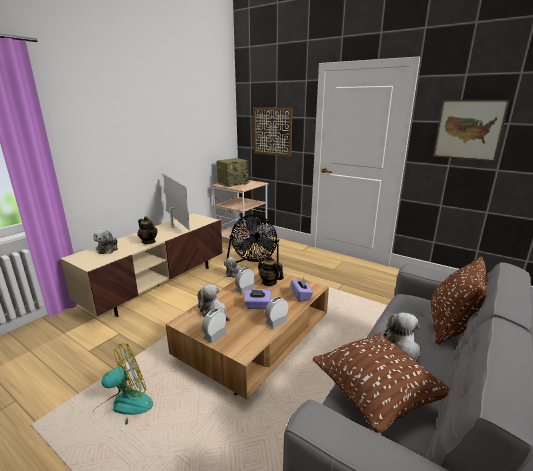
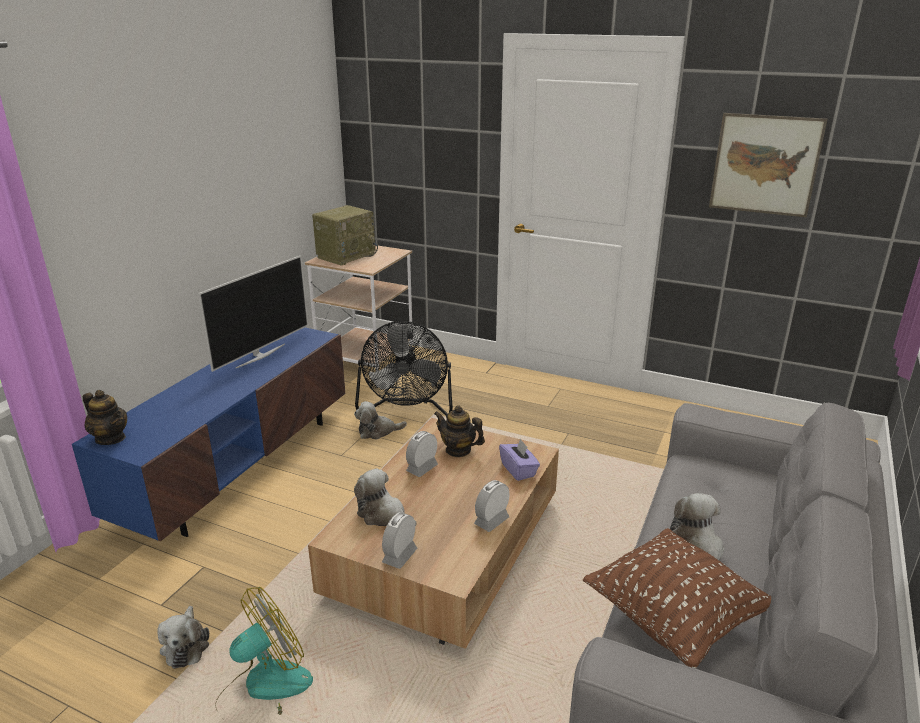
camera: 10 degrees left, 5 degrees up
(108, 249) = (155, 415): plush toy -> plush toy (186, 645)
(149, 241) = (225, 393): teapot -> teapot (110, 438)
(157, 285) = (238, 467): beige tv stand -> blue tv stand
(175, 226) = (260, 355): television -> television turned 75 degrees clockwise
(257, 306) = (452, 496): purple tissue box -> none
(272, 130) = (416, 152): picture -> none
(451, 327) = (759, 503): brown pillow -> none

